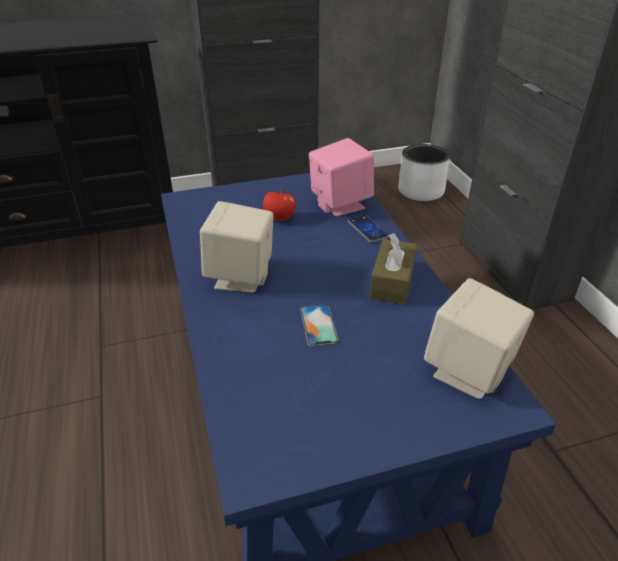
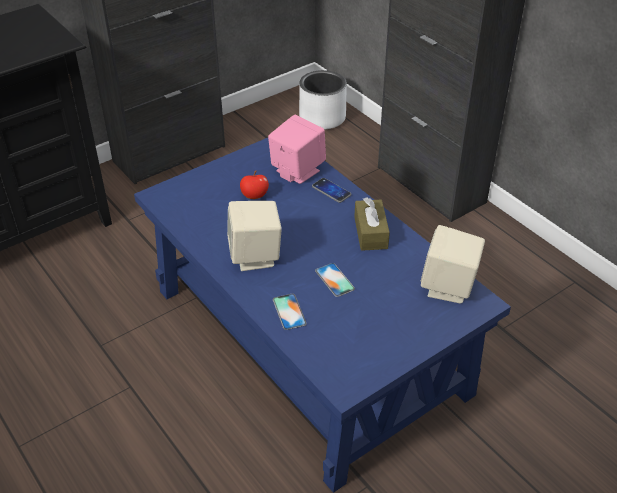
camera: 20 degrees left, 5 degrees up
(240, 349) = (289, 311): none -> phone

